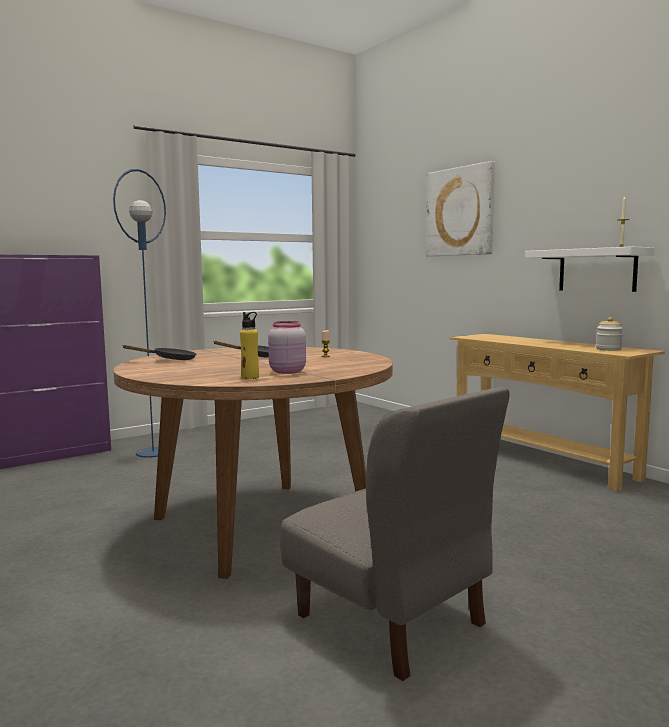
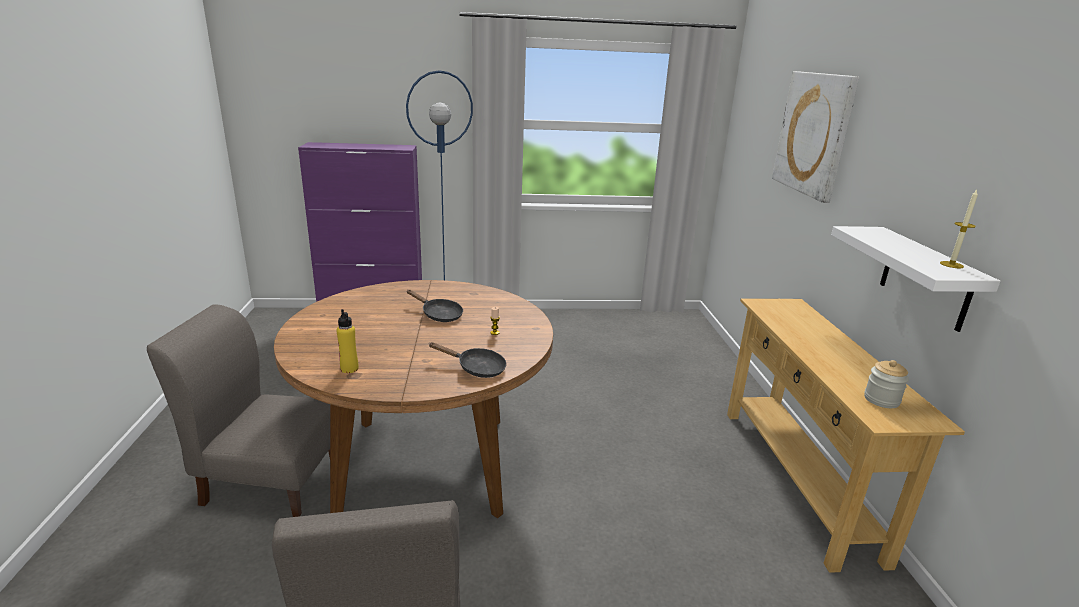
camera: 30 degrees right, 15 degrees up
(108, 576) = (271, 479): none -> grey chair
(170, 360) = (367, 301): black frying pan -> black frying pan (476, 368)
(286, 372) = (398, 364): pink jar -> none

